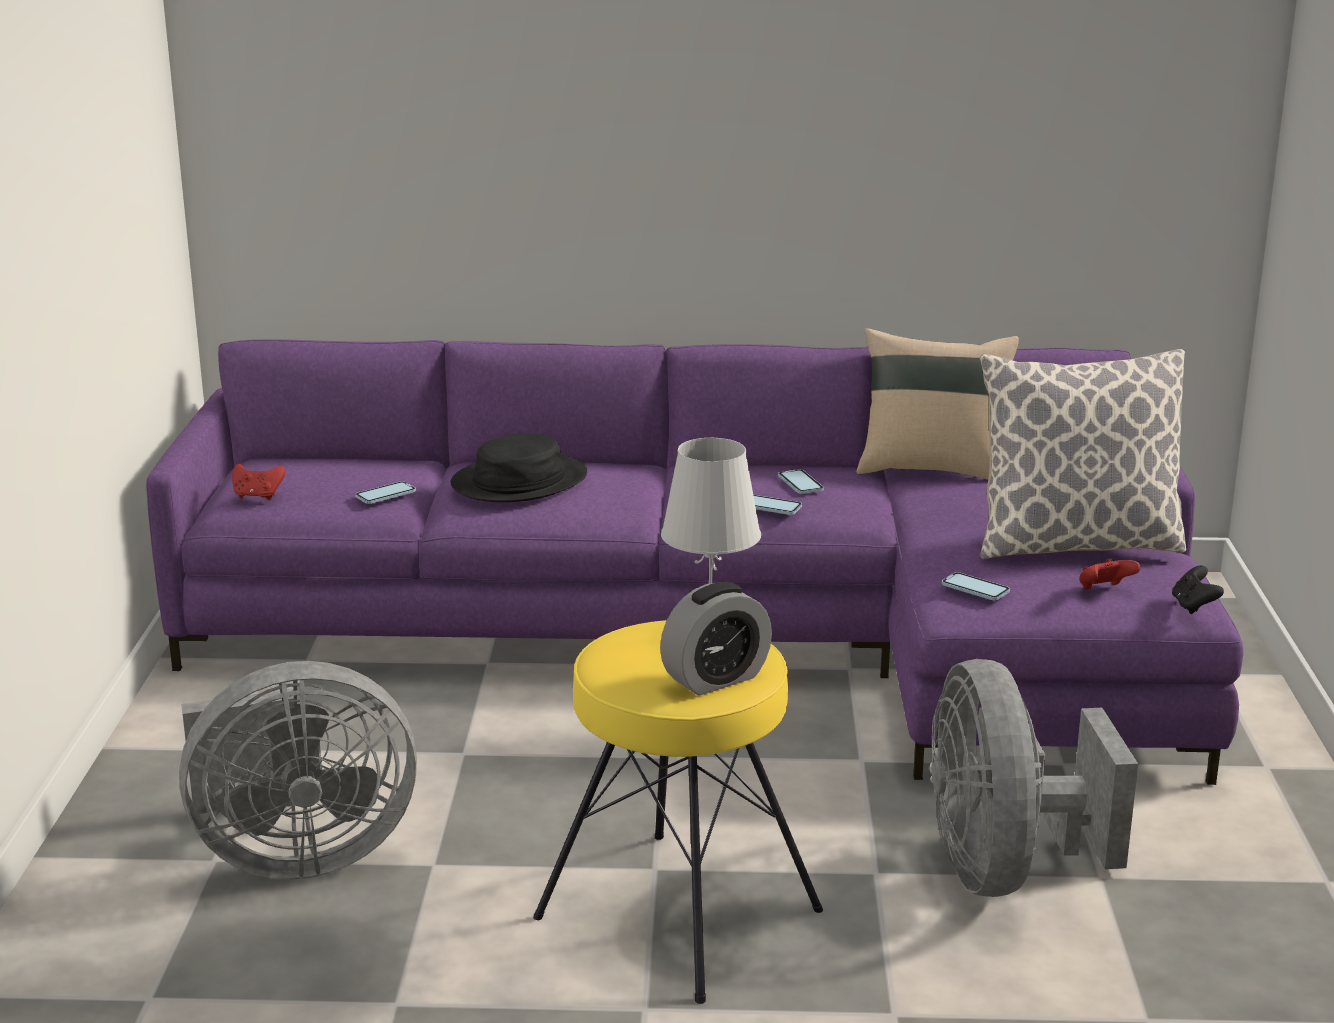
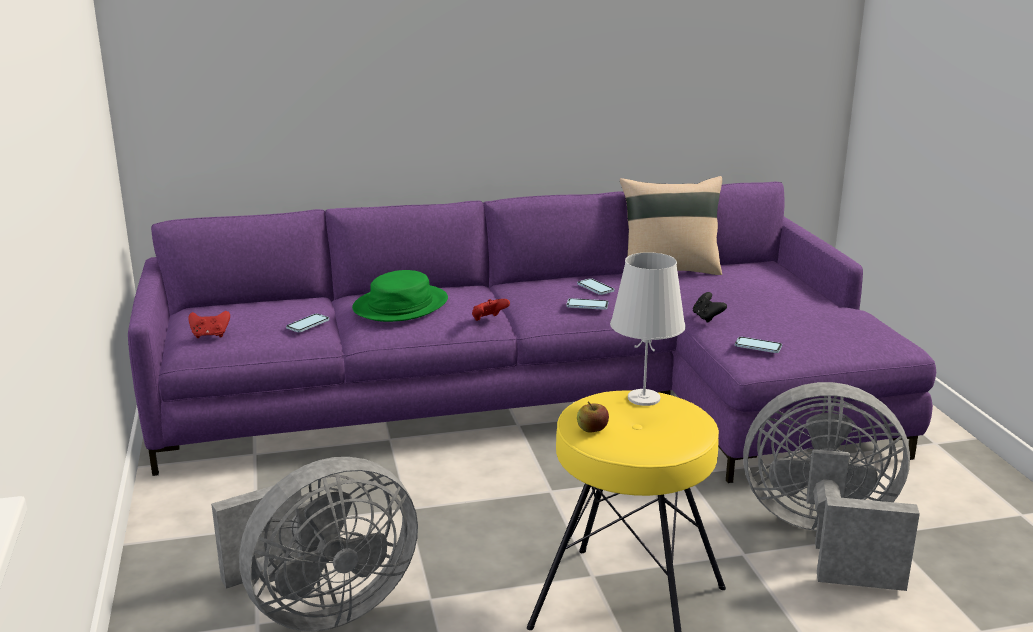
camera: 15 degrees left, 0 degrees up
(519, 481) = (400, 305): black hat -> green hat
(612, 663) = (592, 429): none -> apple
(715, 679) = (675, 432): alarm clock -> none
(1004, 870) = (824, 538): grey fan -> grey fan turned 120 degrees clockwise
(1075, 545) = (798, 310): pillow -> none
(1104, 590) = (840, 338): red game controller -> red game controller (488, 320)
(1193, 606) = (900, 342): black game controller -> black game controller (707, 318)

